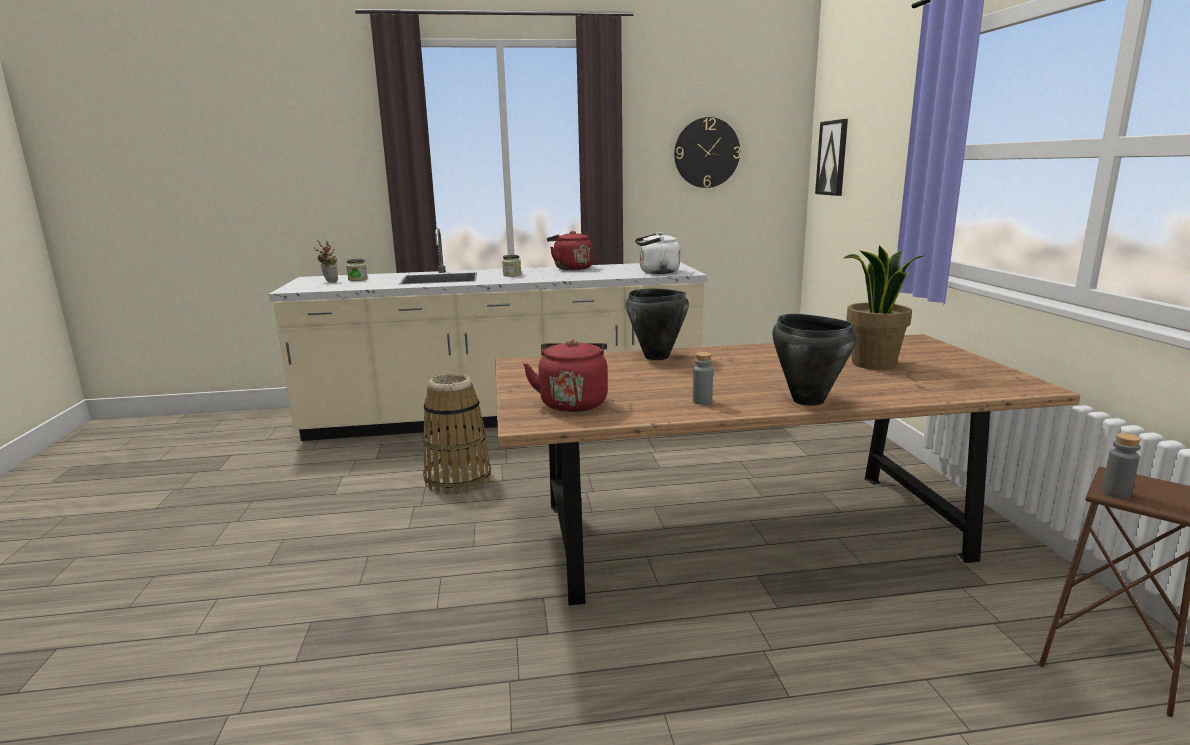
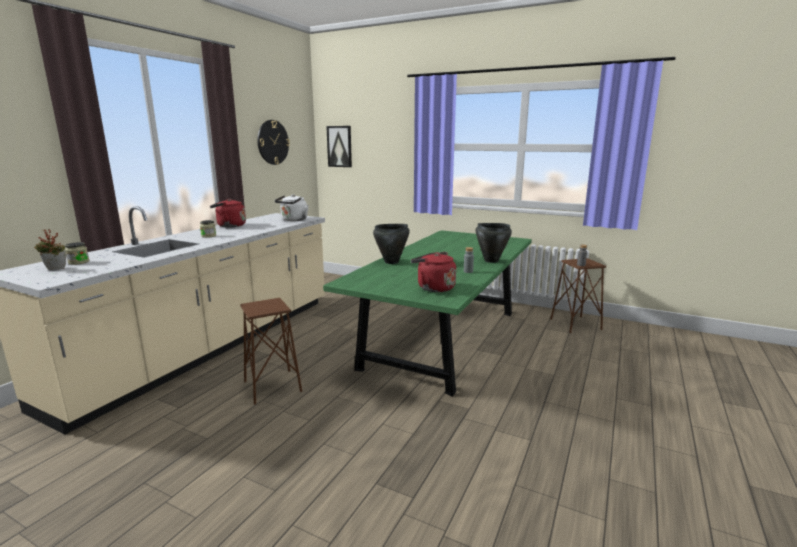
camera: 55 degrees left, 0 degrees up
(458, 479) = (273, 386): basket -> brown stool
(748, 532) = (444, 338): brown dining table -> green dining table
(873, 364) = (465, 244): potted plant -> none

